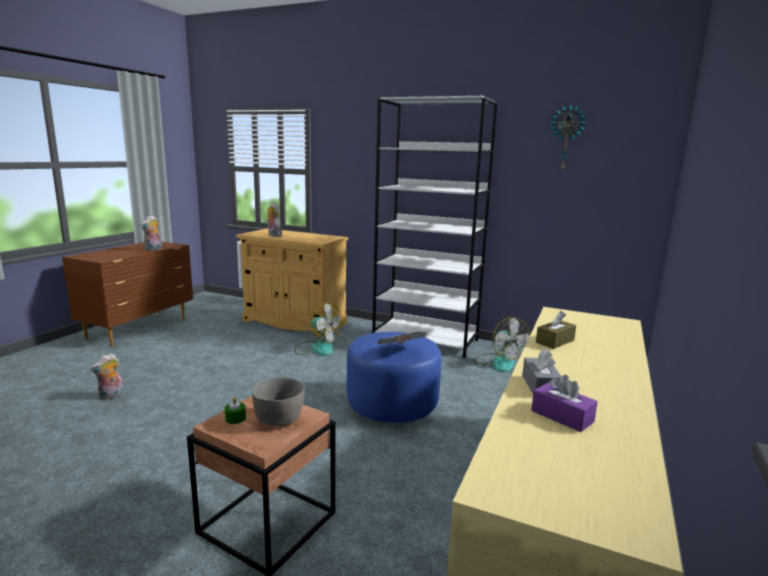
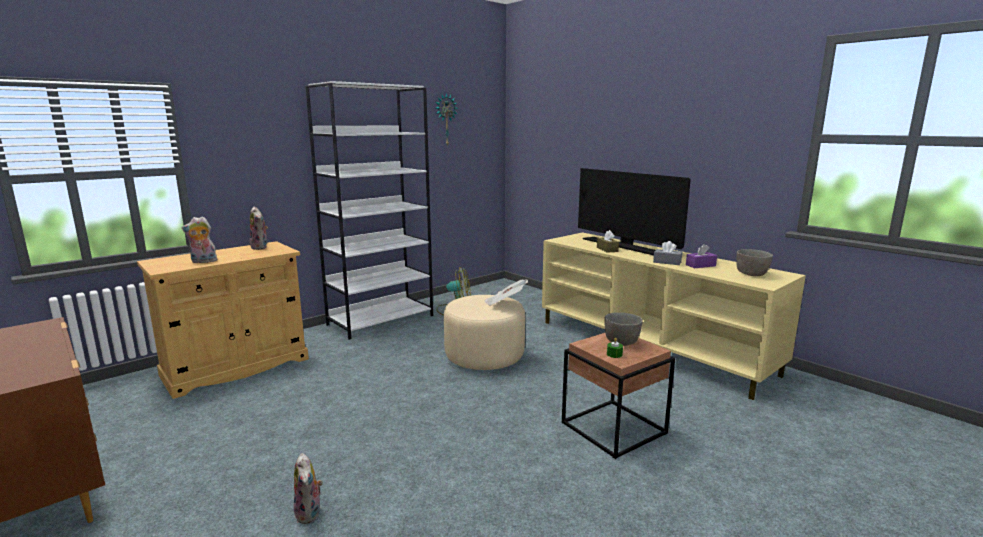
camera: 65 degrees left, 0 degrees up
(153, 250) = (50, 338): plush toy -> plush toy (260, 247)
(317, 348) = (333, 367): fan -> none
(392, 404) = (484, 356): blue ottoman -> beige ottoman
(565, 476) = (752, 274): none -> grey bowl
(595, 353) = (627, 247): none -> television

